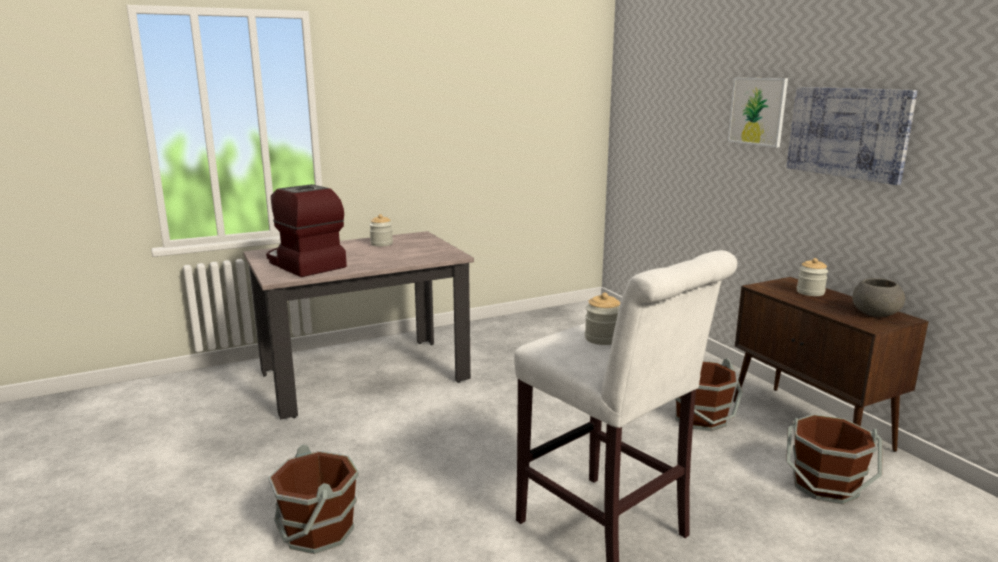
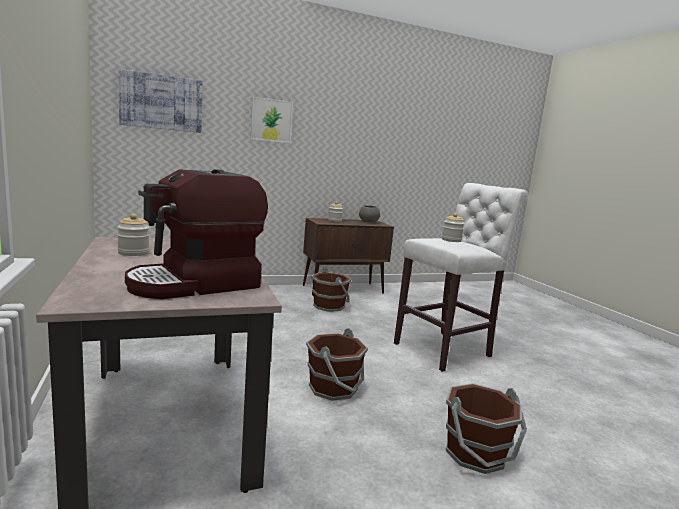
camera: 85 degrees left, 5 degrees down
(825, 486) = (398, 301): brown bucket -> brown bucket (334, 387)
(847, 132) = (332, 135): picture -> picture (161, 102)

